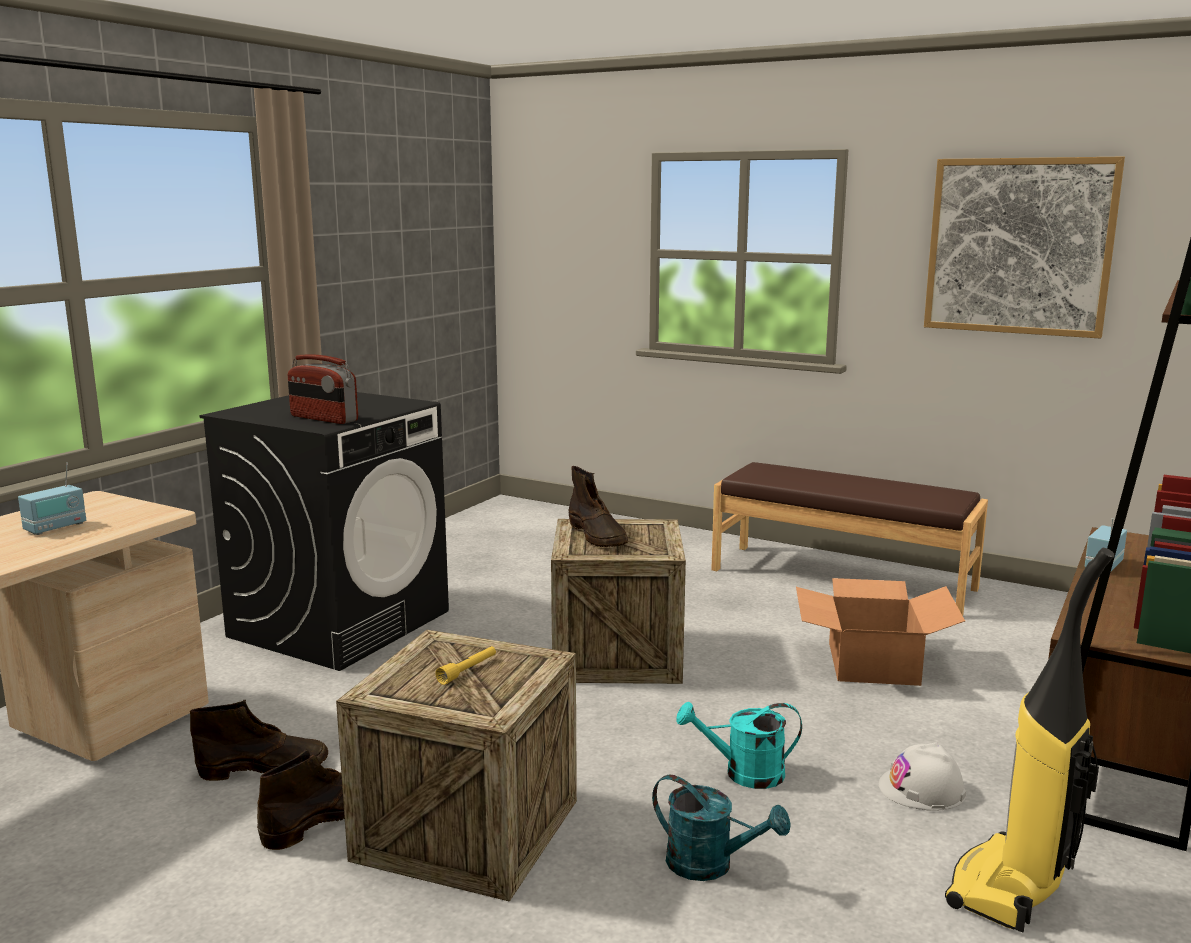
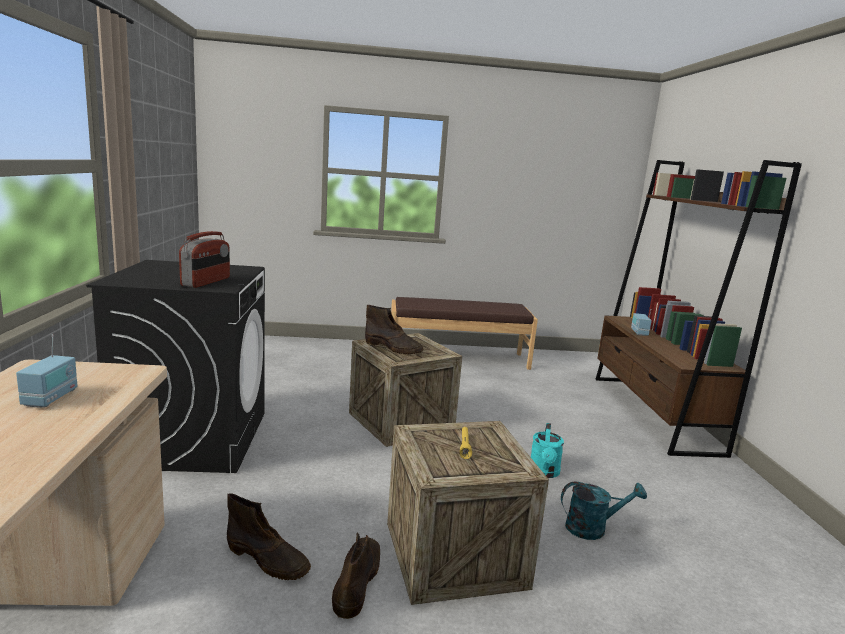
camera: 35 degrees left, 0 degrees up
(265, 768) = (268, 560): brown boot -> brown boot turned 75 degrees clockwise
(323, 418) = (206, 282): radio -> radio turned 75 degrees counterclockwise
(743, 774) = (544, 473): turquoise watering can -> turquoise watering can turned 45 degrees counterclockwise
(871, 663) = (524, 399): cardboard box -> none
(922, 789) = (620, 458): white hard hat -> none
(1010, 889) = (706, 495): vacuum cleaner -> none
(1019, 246) = (536, 176): picture -> none

